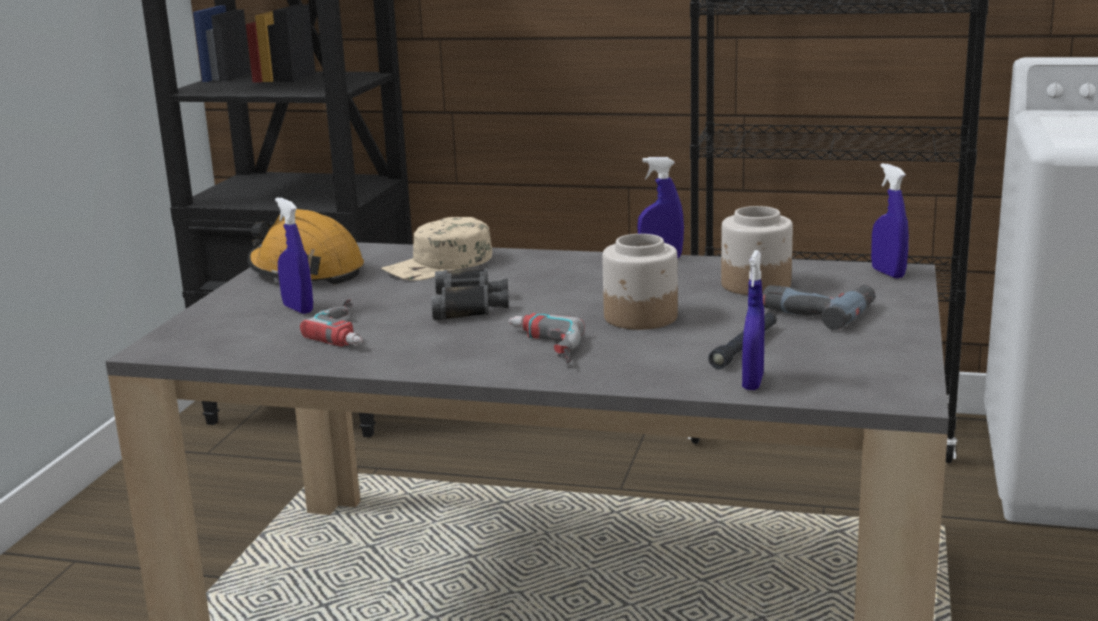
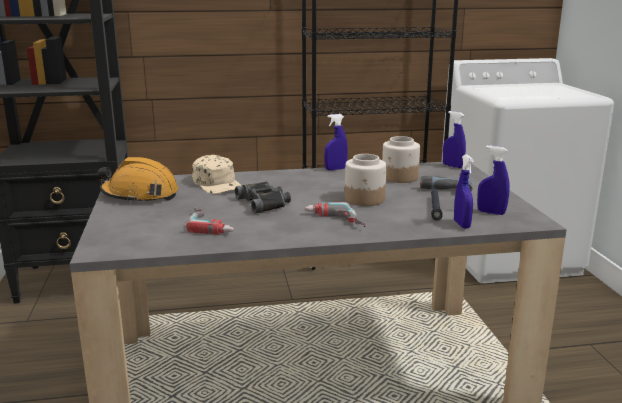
camera: 25 degrees left, 0 degrees up
(298, 309) = (163, 217): blue spray bottle -> blue spray bottle (491, 212)
(439, 265) = (218, 184): beige cap -> beige cap turned 60 degrees counterclockwise

